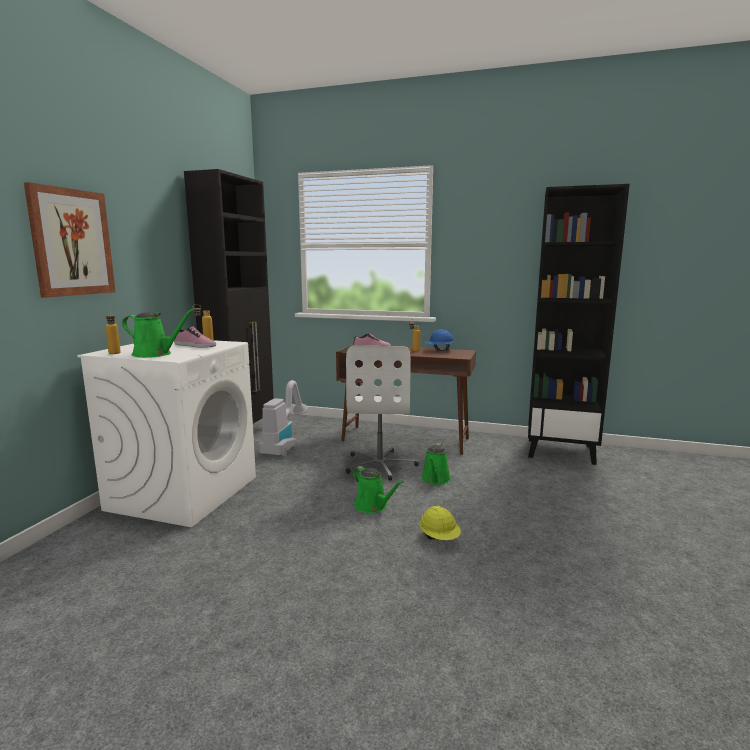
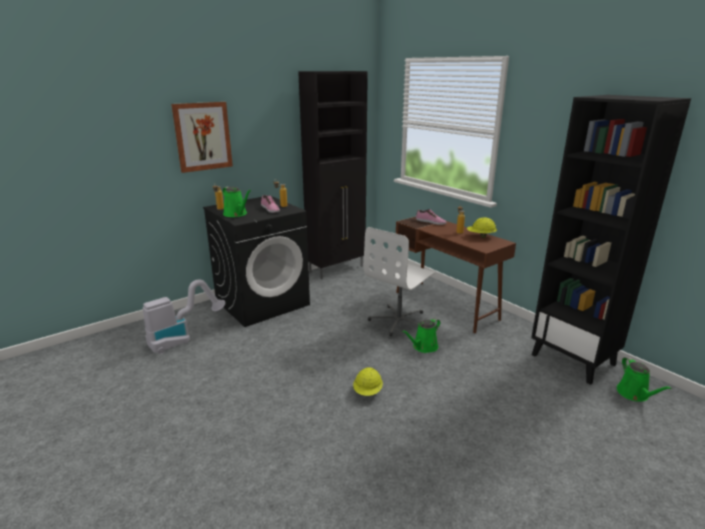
camera: 35 degrees right, 10 degrees up
(184, 492) = (262, 302): white washing machine -> black washing machine
(284, 444) = (354, 284): vacuum cleaner -> vacuum cleaner (183, 338)
(373, 506) = (355, 351): green watering can -> green watering can (634, 394)
(439, 350) = (480, 236): blue hard hat -> yellow hard hat

